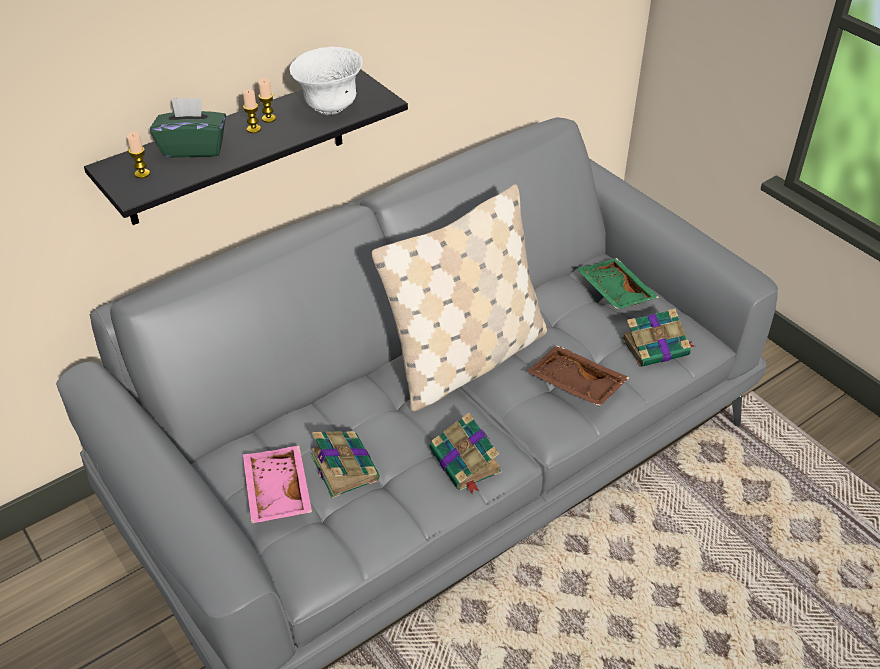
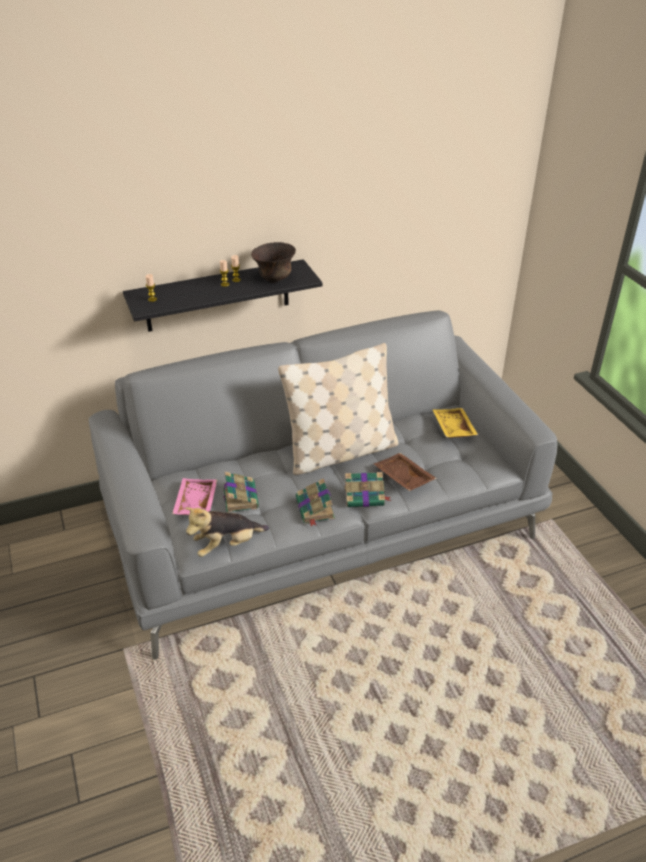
camera: 15 degrees right, 5 degrees down
(194, 148) = (186, 290): green tissue box -> none
(330, 108) = (274, 279): white bowl -> brown bowl
(352, 554) = (227, 545): none -> plush toy
(613, 292) = (452, 428): green tray -> yellow tray
(656, 347) = (467, 466): book -> book (365, 496)

